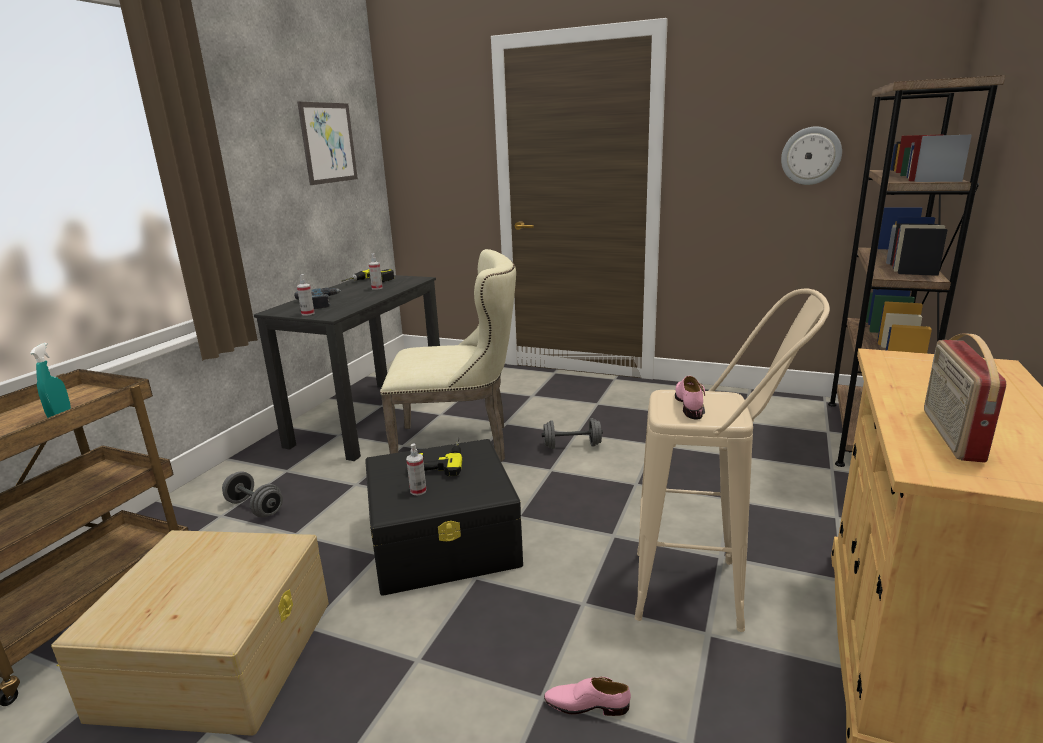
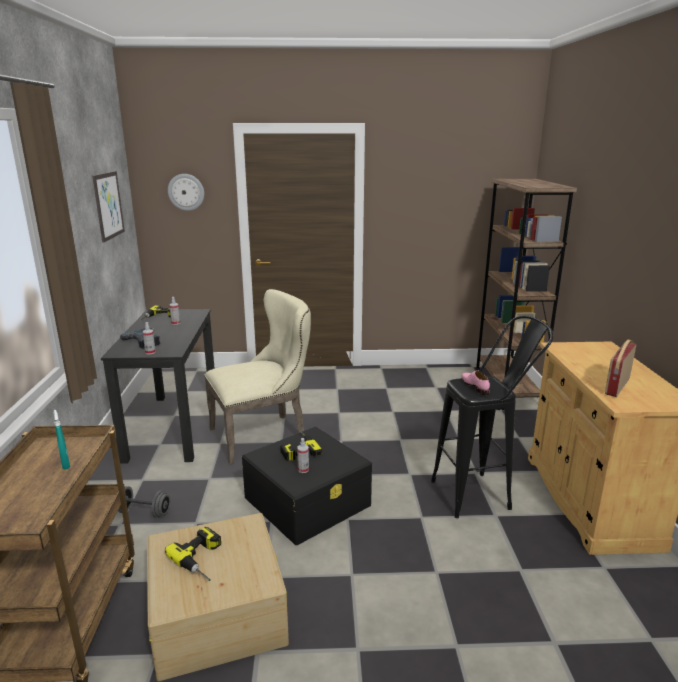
camera: 25 degrees left, 0 degrees up
(190, 577) = (203, 559): none -> power drill
(572, 446) = (342, 422): grey dumbbell -> none
(586, 705) = (461, 568): pink shoe -> none
(708, 591) = (481, 493): beige stool -> black stool
(811, 156) = (457, 215): wall clock -> wall clock (186, 192)
(950, 435) = (616, 386): radio -> radio turned 45 degrees clockwise

